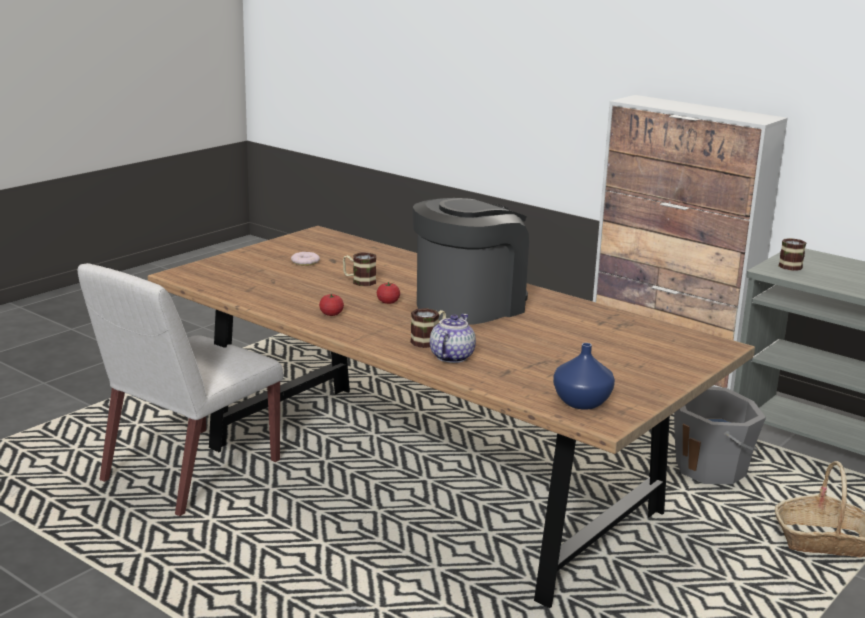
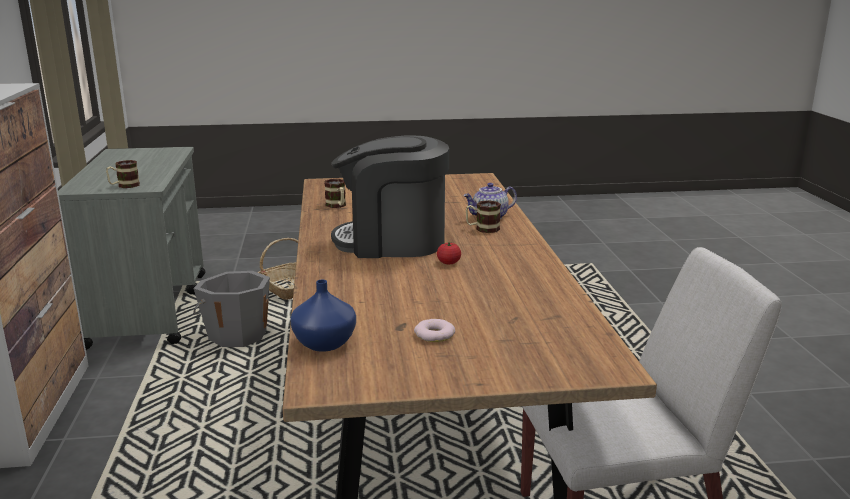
camera: 135 degrees left, 0 degrees up
(331, 314) = (516, 267): tomato -> none
(359, 281) = (429, 290): mug -> mug (337, 206)
(581, 402) = (470, 184): blue vase -> blue vase (323, 344)

